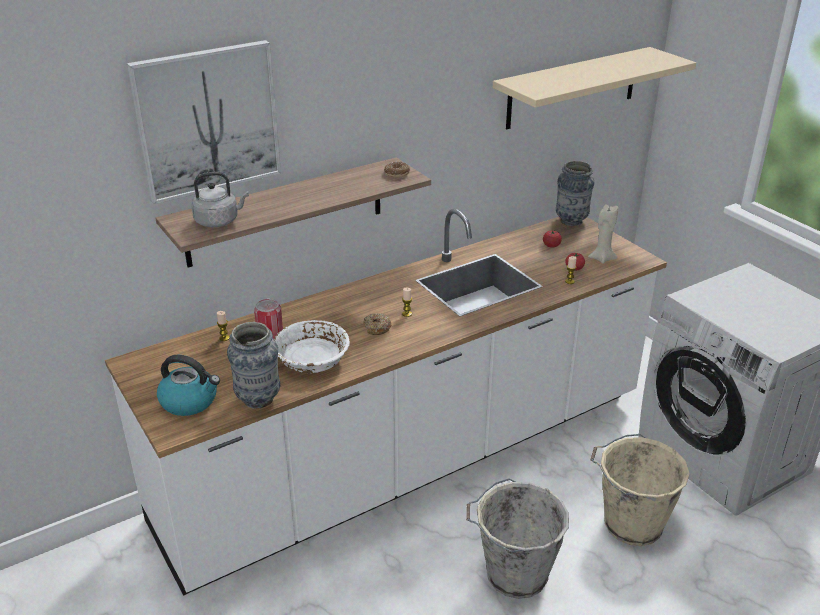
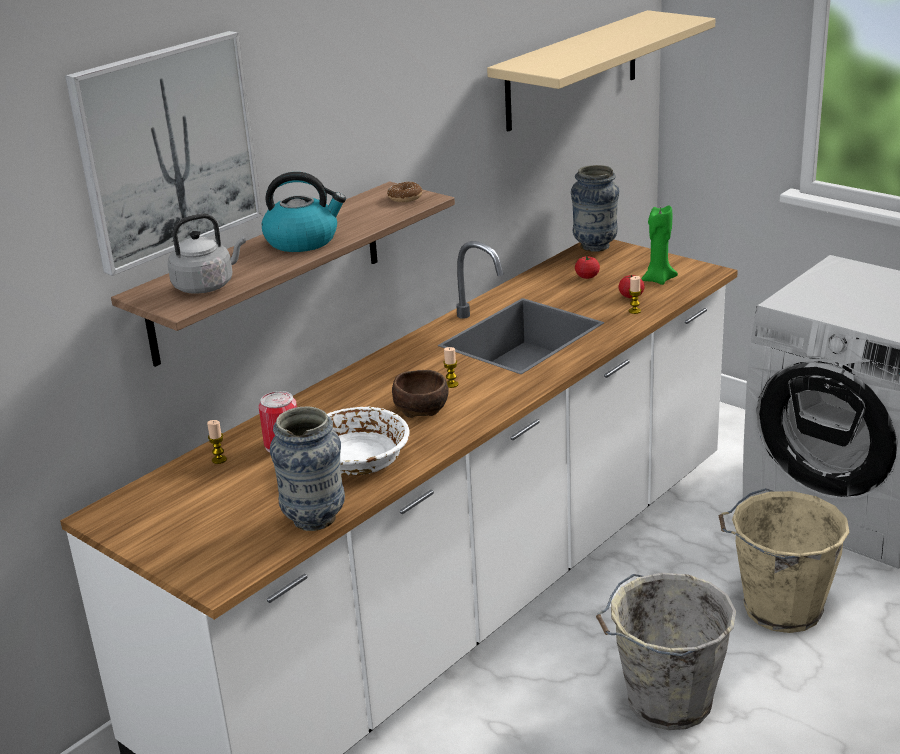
camera: 15 degrees left, 5 degrees down
(190, 401) = (219, 542): kettle -> kettle (303, 241)
(377, 328) = (422, 408): donut -> brown bowl
(602, 258) = (658, 280): beige candle -> green candle

